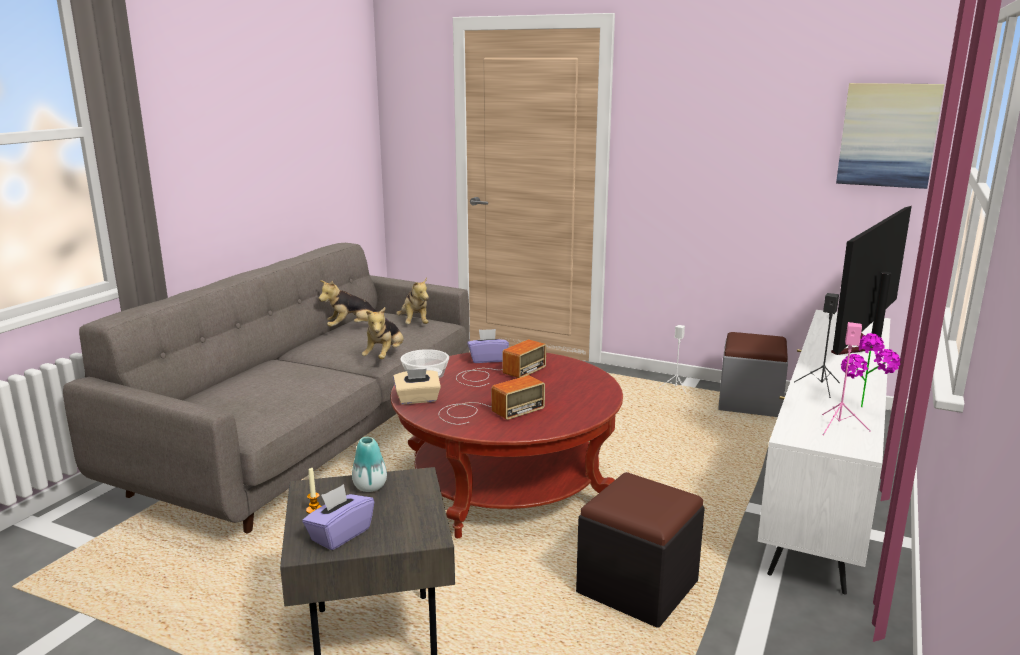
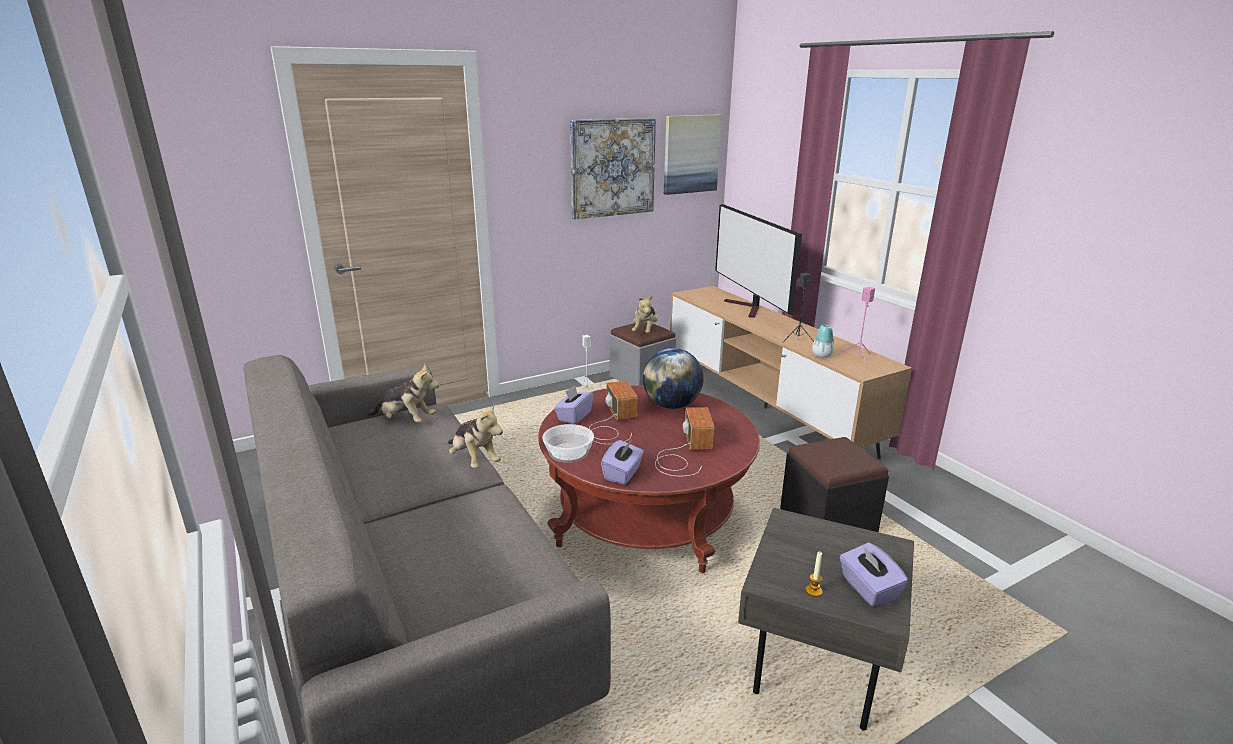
camera: 55 degrees left, 5 degrees up
(353, 328) = (368, 452): plush toy -> plush toy (645, 331)
(370, 487) = (789, 549): vase -> vase (822, 355)
(417, 399) = (623, 474): beige tissue box -> purple tissue box
(570, 385) = (672, 405): none -> globe
(761, 141) = (612, 167): none -> picture
(823, 484) = (765, 408): white tv stand -> brown tv stand
(863, 411) = (842, 344): potted plant -> none

